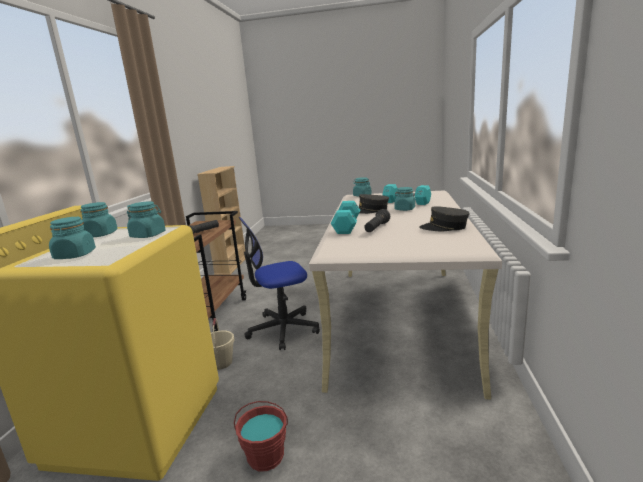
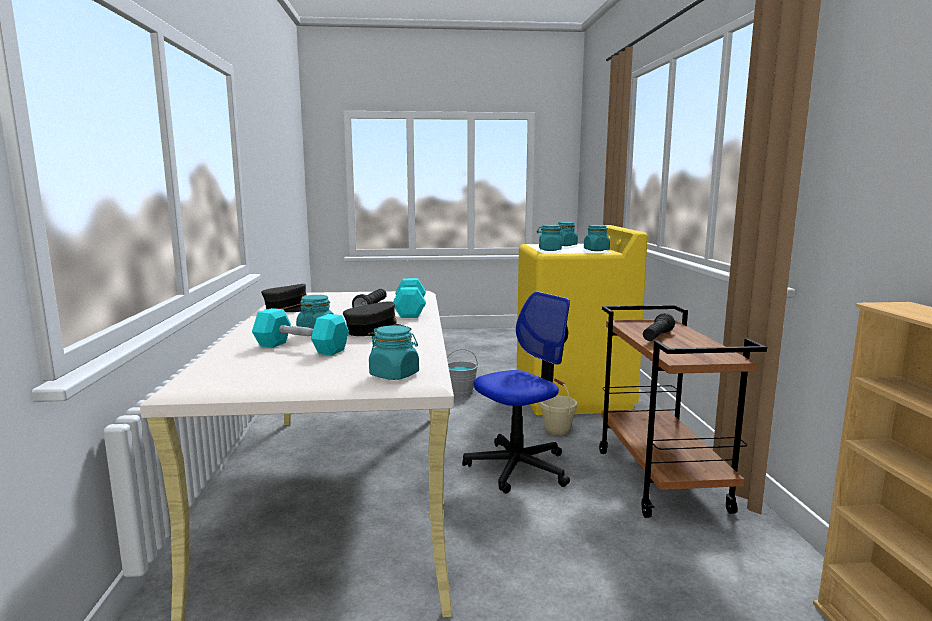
camera: 165 degrees right, 5 degrees down
(265, 456) = (461, 391): red bucket -> grey bucket

